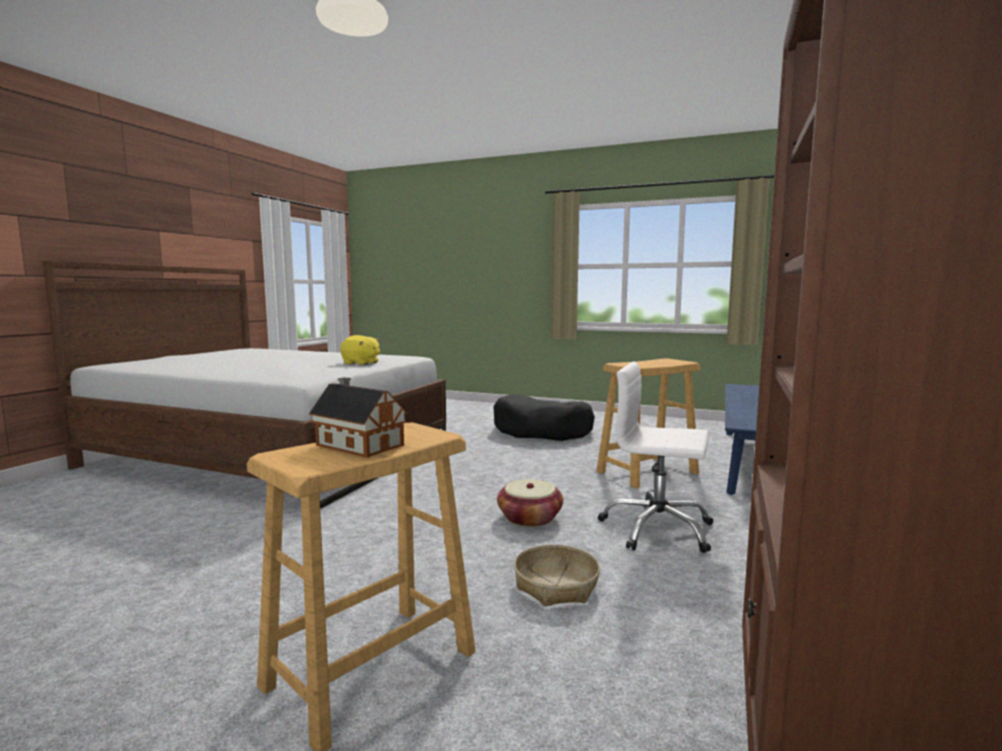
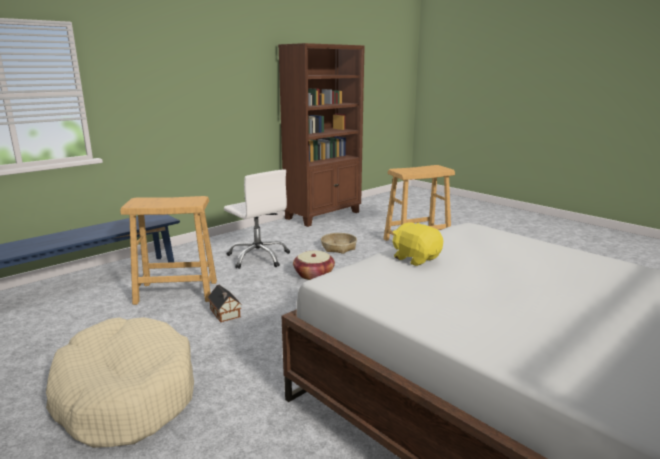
camera: 155 degrees left, 10 degrees up
(358, 444) = (422, 169): toy house -> toy house (225, 313)
(542, 431) = (125, 394): black dog bed -> beige dog bed

